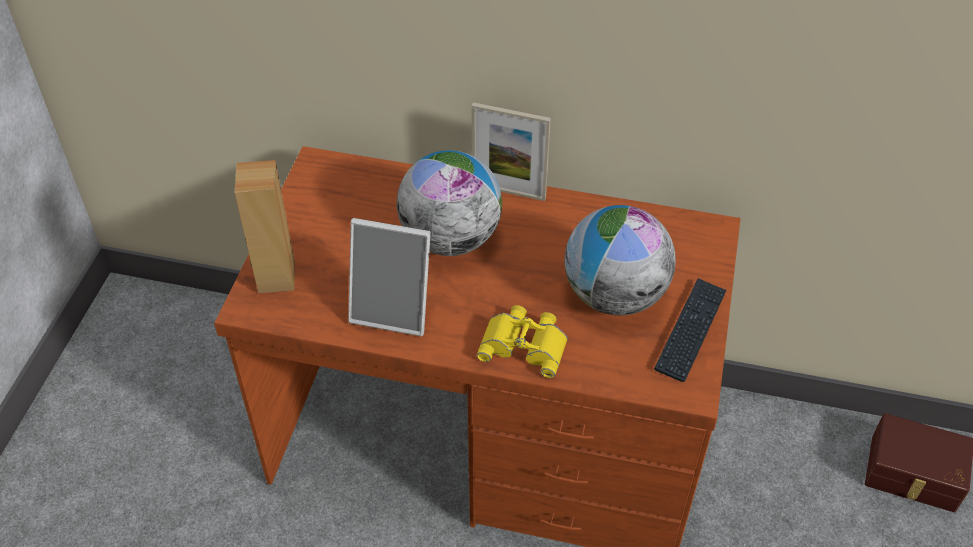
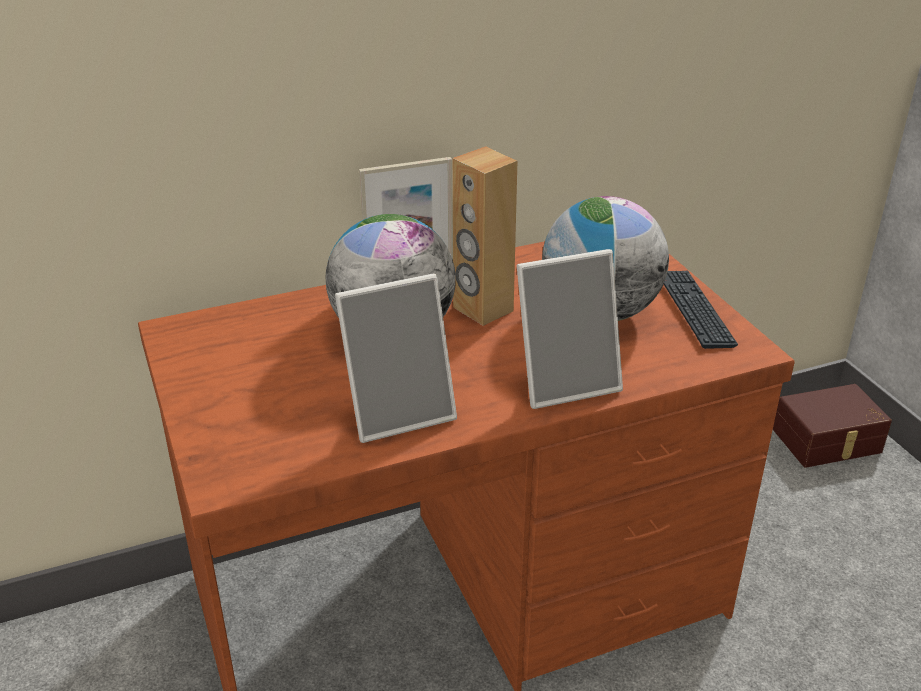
camera: 35 degrees left, 15 degrees down
(276, 277) = (228, 441): brown speaker -> brown speaker (482, 309)
(525, 344) = (565, 381): yellow binoculars -> picture frame

